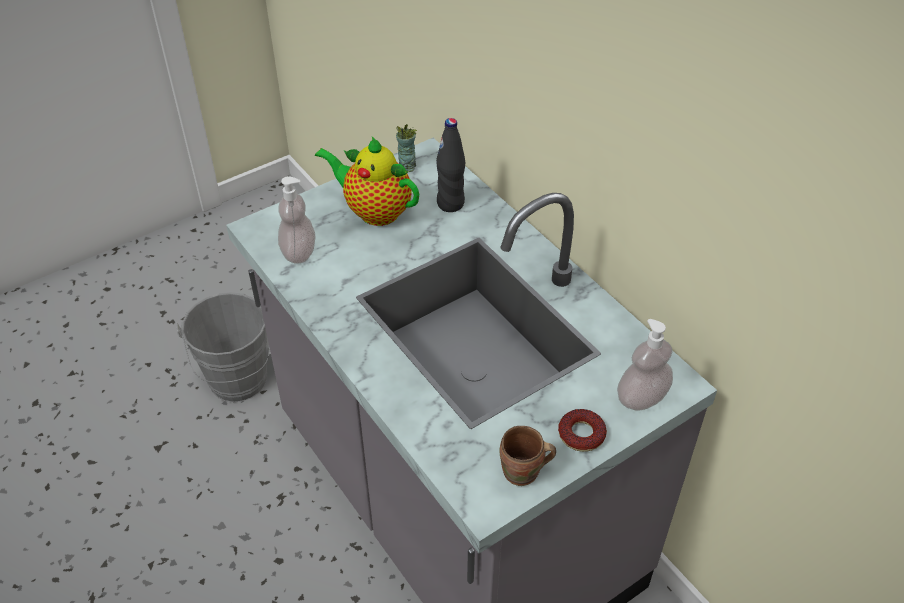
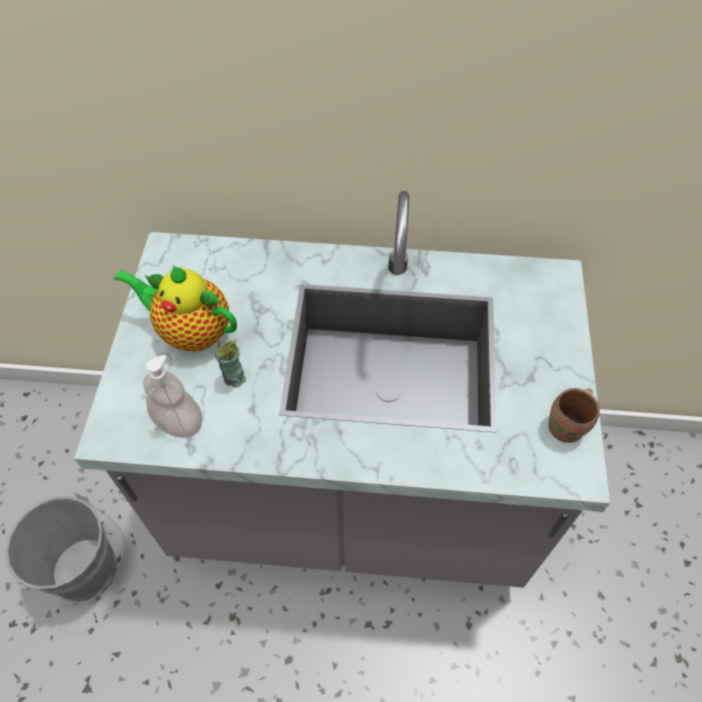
camera: 50 degrees left, 10 degrees up
(374, 211) = (191, 331): teapot -> teapot turned 45 degrees clockwise
(407, 166) = (163, 272): cup -> cup (234, 378)
(450, 204) = (242, 275): black bottle -> none
(581, 434) = (559, 365): donut -> none
(641, 398) = (554, 305): soap dispenser -> none

